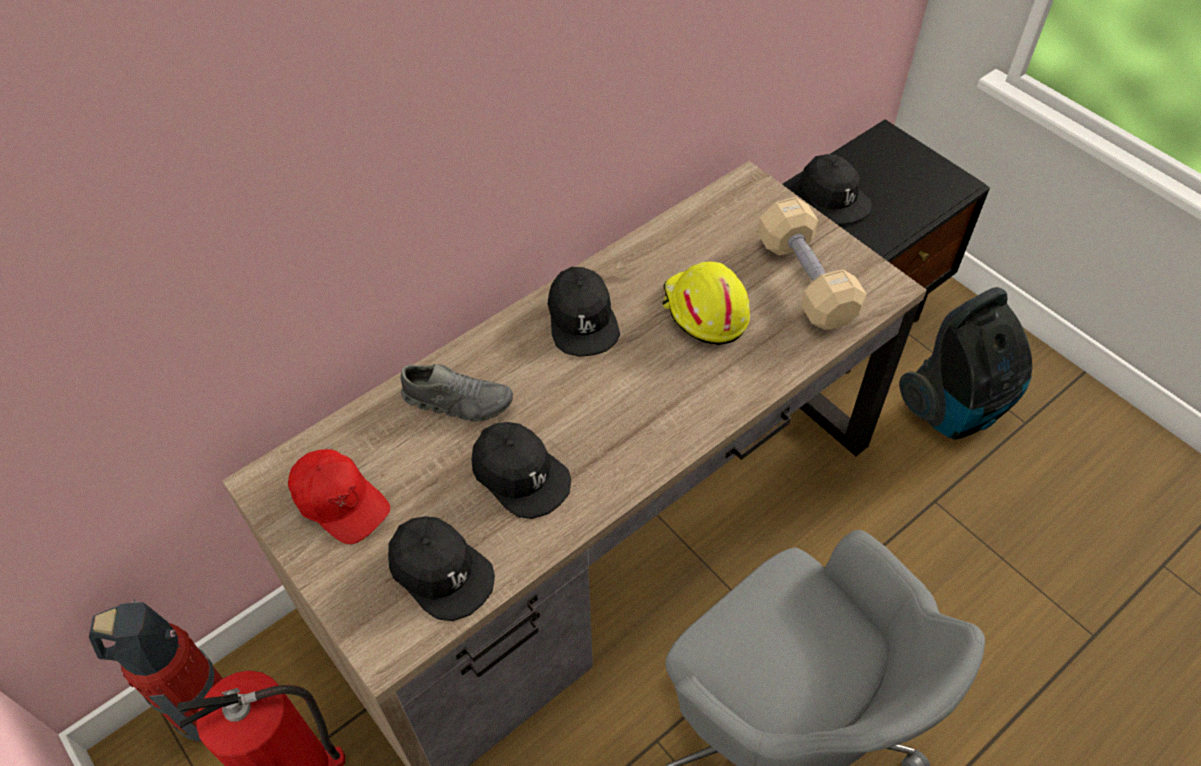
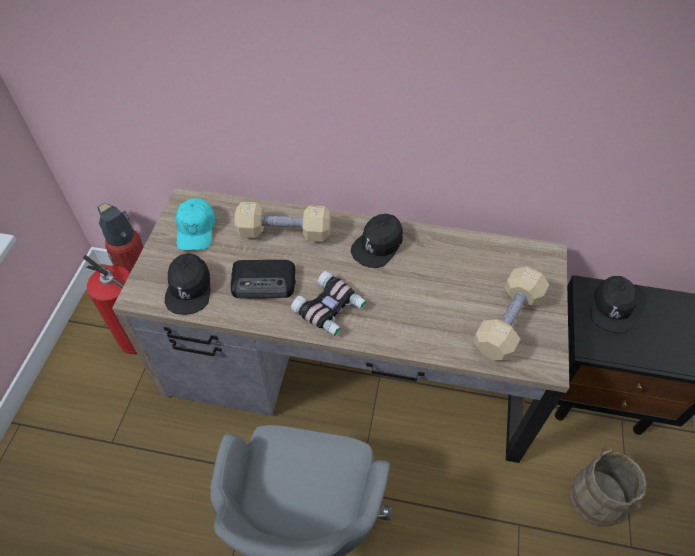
camera: 50 degrees right, 0 degrees up
(340, 501) = (196, 230): red cap -> turquoise cap
(458, 401) = (284, 232): grey shoe -> beige dumbbell
(520, 475) = (264, 282): black cap -> radio
(633, 430) = (330, 309): none -> binoculars
(704, 311) = (436, 291): yellow hard hat -> none
(956, 408) = (598, 497): vacuum cleaner -> beige bucket

